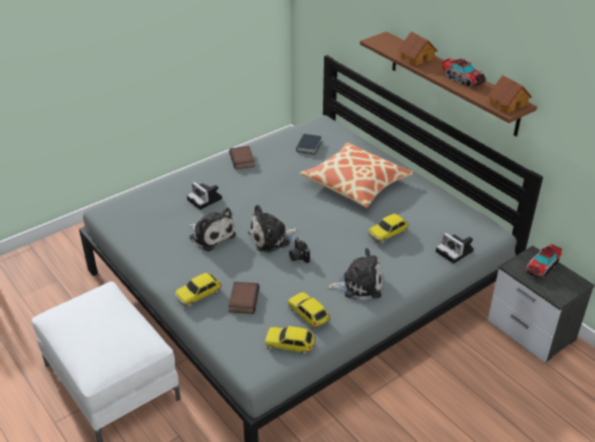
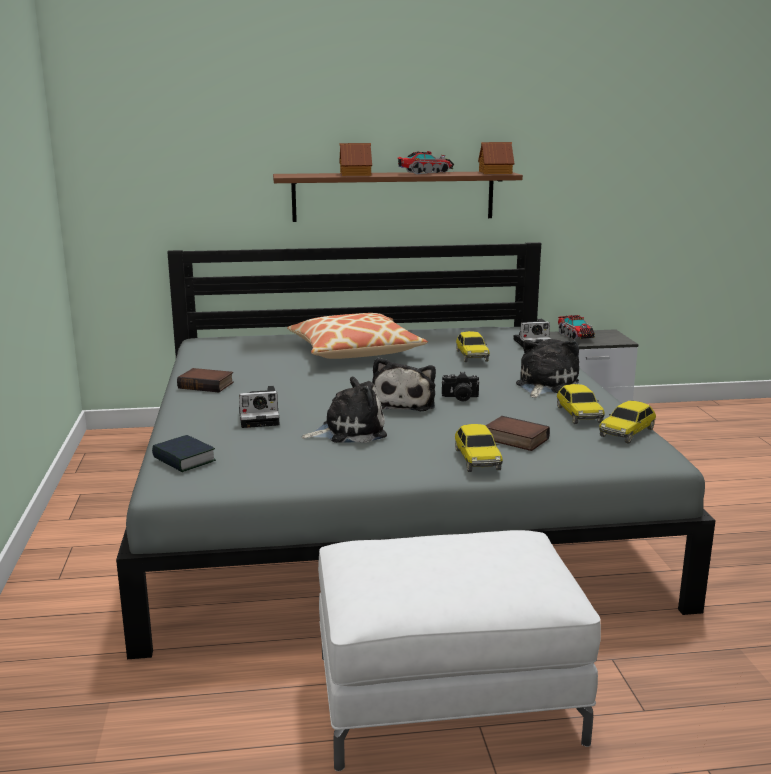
camera: 60 degrees left, 20 degrees down
(308, 146) = (243, 353): book -> book (184, 460)
(308, 315) = (578, 414): toy car -> toy car turned 90 degrees counterclockwise

